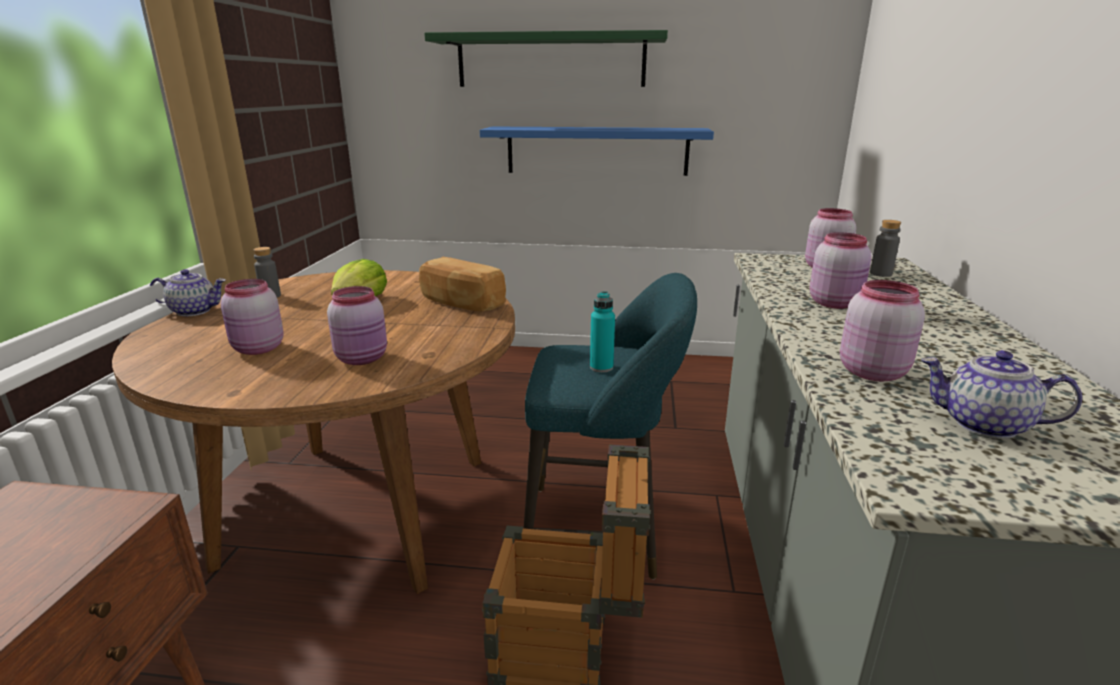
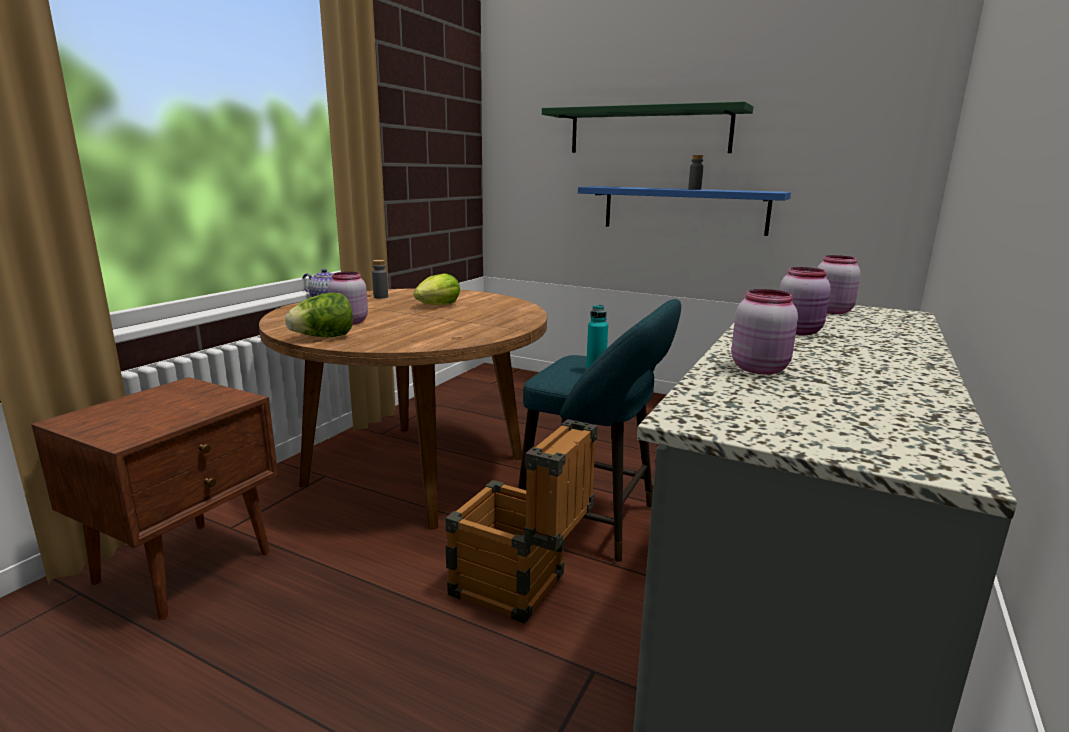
camera: 20 degrees right, 5 degrees down
(239, 385) = (323, 337): none -> lettuce
(363, 358) = (410, 334): pink jar -> none
(461, 303) = (509, 313): bread -> none
(880, 274) = (882, 319): grey bottle -> grey bottle (694, 189)
(983, 425) = (806, 404): teapot -> none

